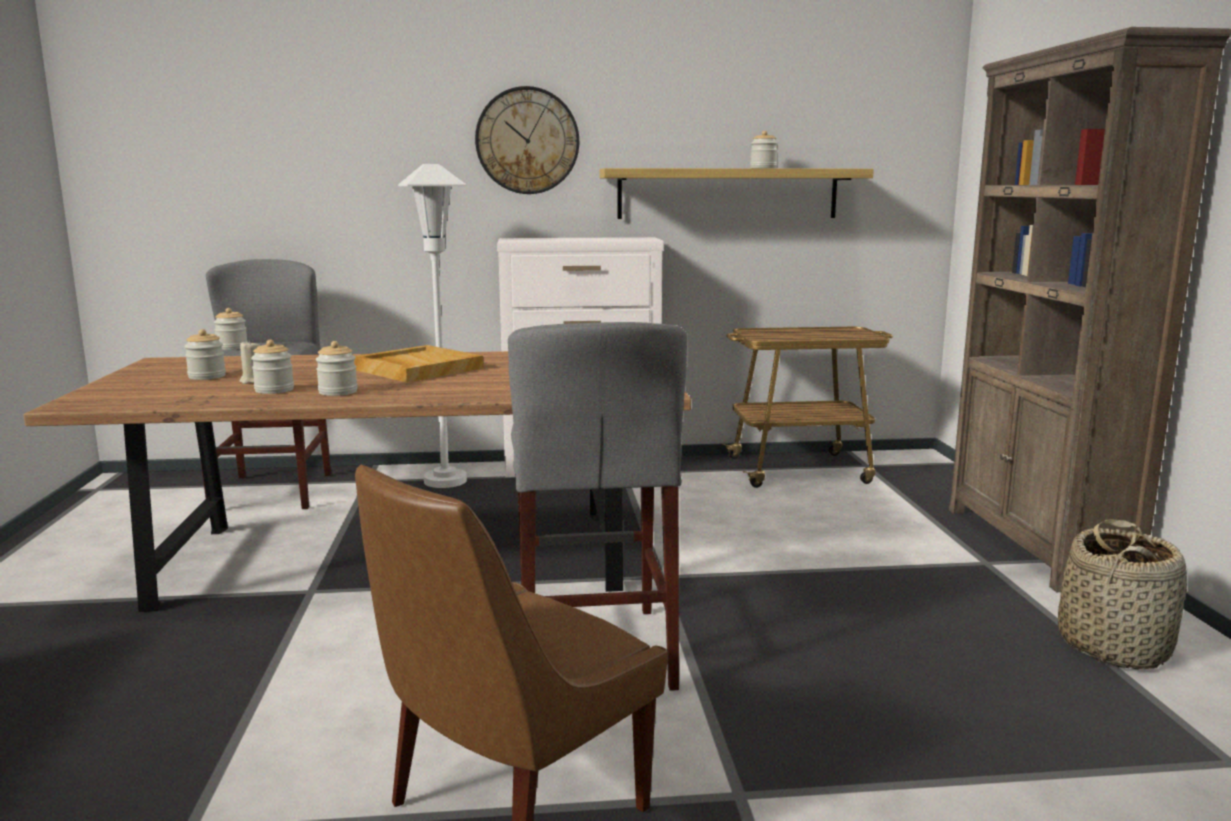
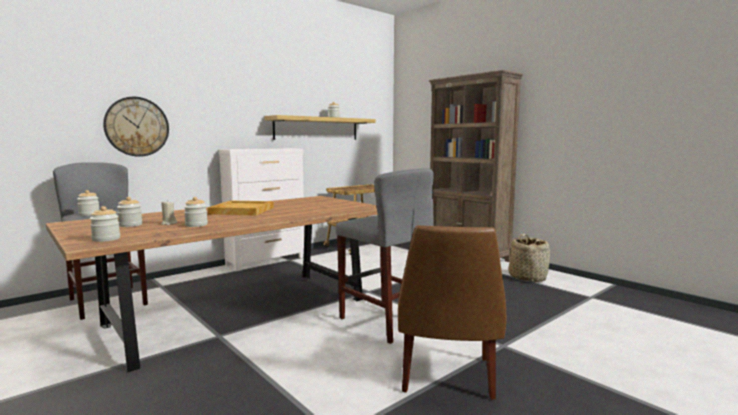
camera: 35 degrees left, 5 degrees down
(338, 392) = (234, 222): jar -> jar (106, 239)
(445, 481) = (207, 278): white floor lamp -> none
(527, 141) = (231, 101): wall clock -> wall clock (137, 126)

